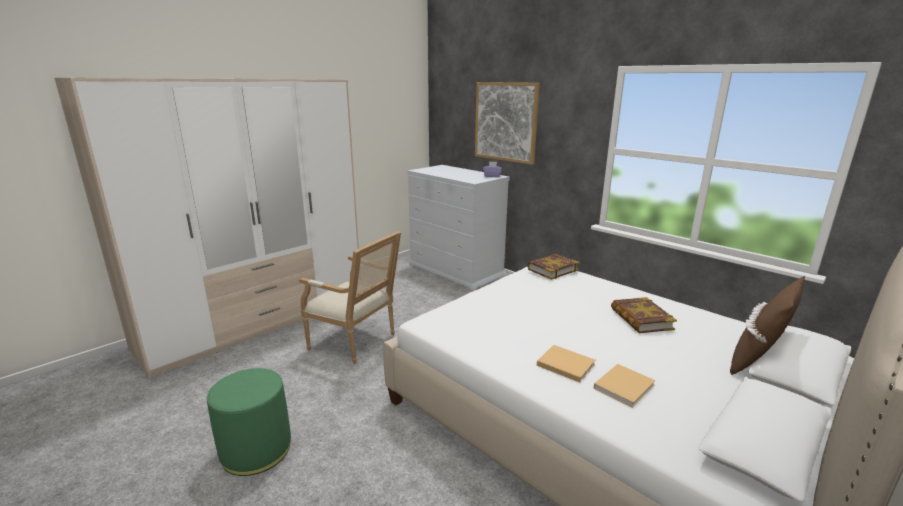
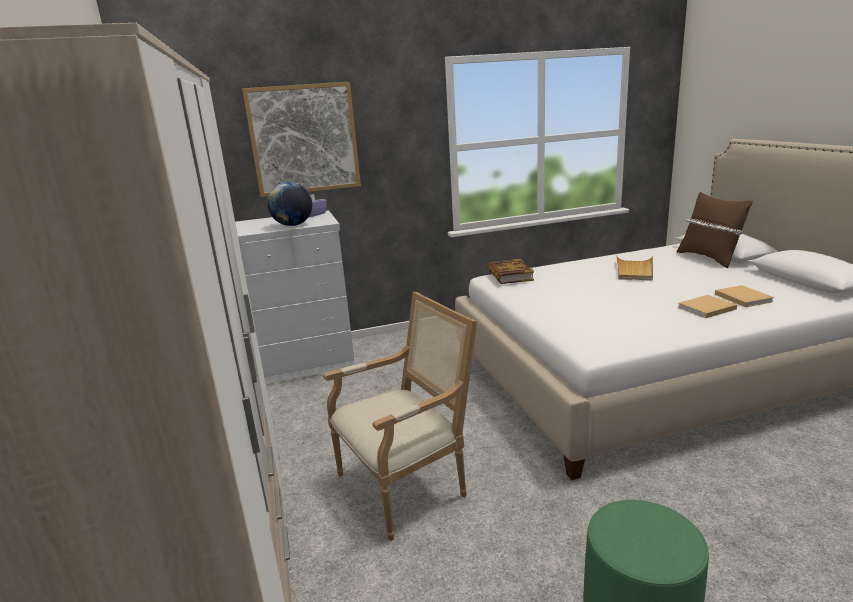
camera: 60 degrees left, 0 degrees up
(460, 177) = (293, 225): none -> globe
(641, 319) = (634, 270): book -> beige tray

